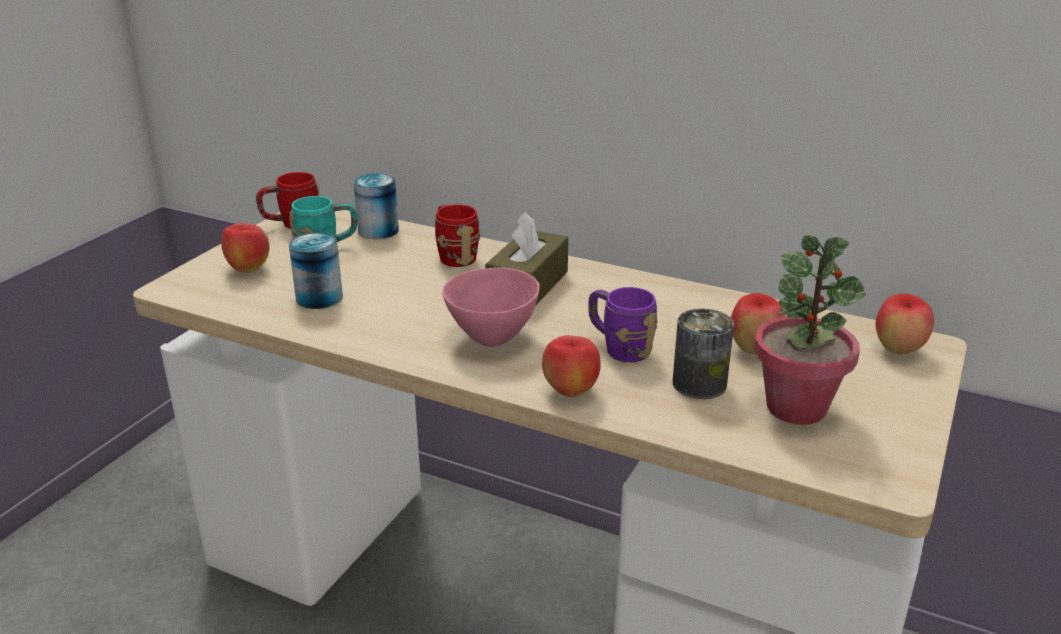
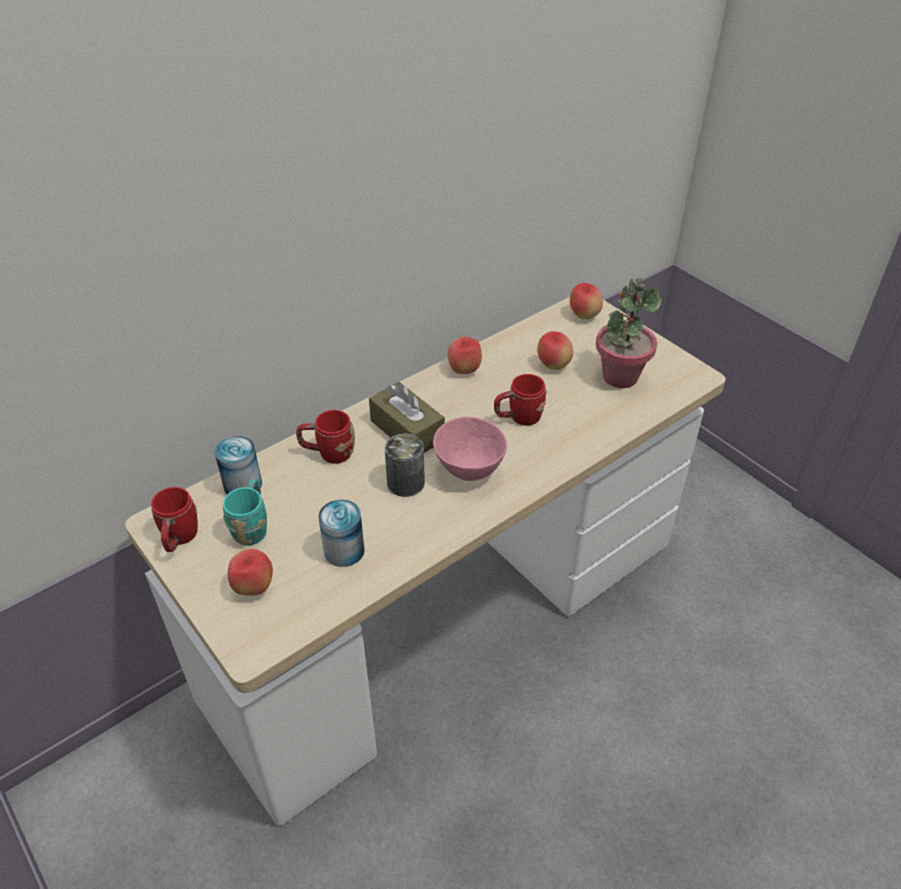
camera: 65 degrees left, 15 degrees up
(571, 391) = (558, 457): apple -> apple (464, 370)
(619, 347) = (518, 418): purple mug -> red mug
(699, 384) = (578, 402): can -> can (405, 482)

